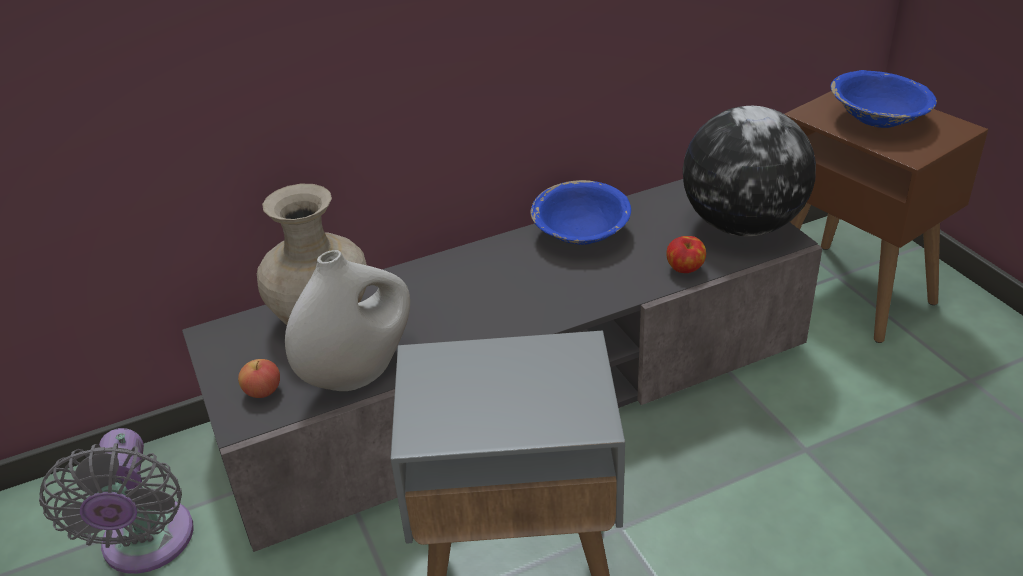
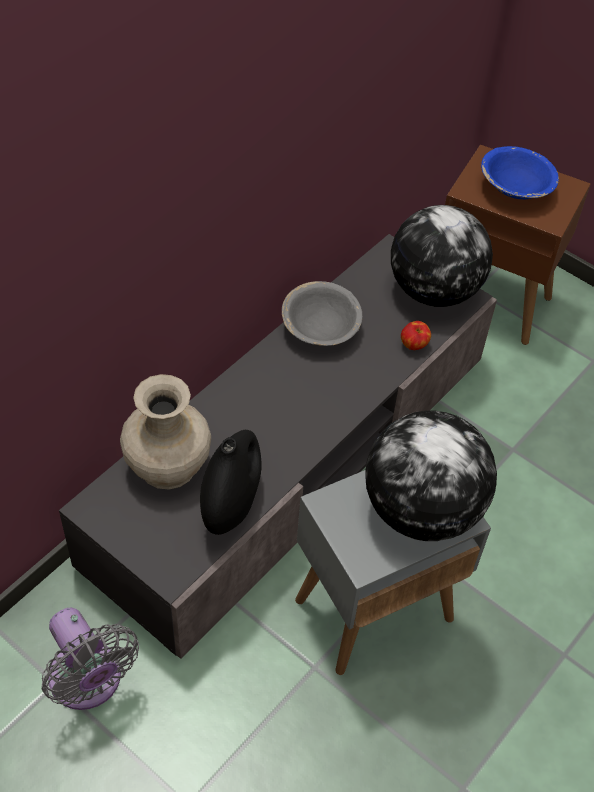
camera: 30 degrees left, 15 degrees up
(263, 391) = (169, 546): apple -> none
(359, 371) = (231, 506): white vase -> black vase
(540, 397) = (422, 510): none -> globe
(581, 233) = (320, 328): blue bowl -> grey bowl

